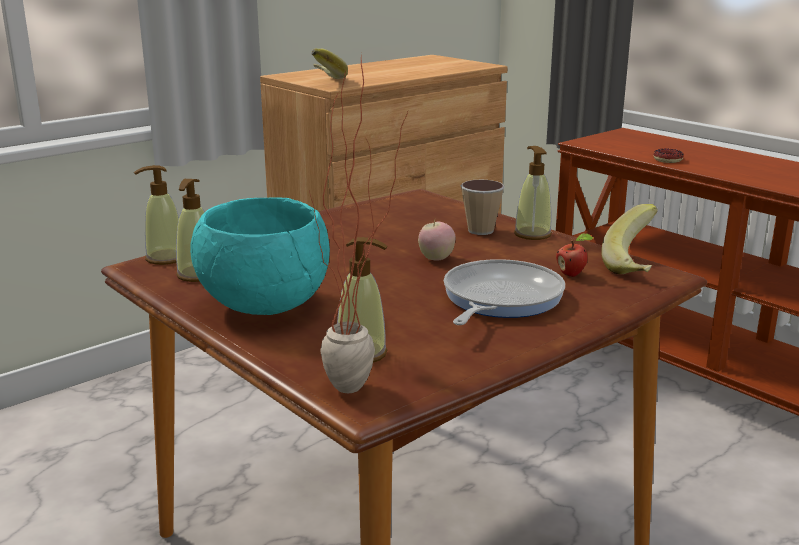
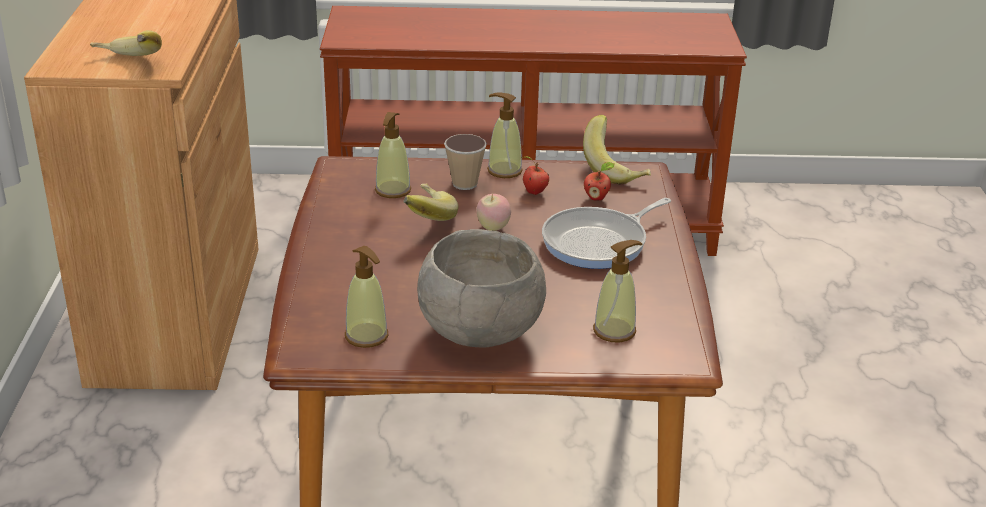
camera: 50 degrees left, 10 degrees up
(165, 258) = (300, 336): soap dispenser -> soap dispenser (393, 190)
(264, 307) = (480, 334): turquoise bowl -> grey bowl
(362, 393) = (671, 356): potted plant -> none
(400, 237) = (424, 218): none -> banana
(499, 299) = (599, 243): frying pan -> frying pan turned 105 degrees counterclockwise
(524, 252) = (533, 192): none -> apple
(667, 160) = (445, 41): donut -> none

